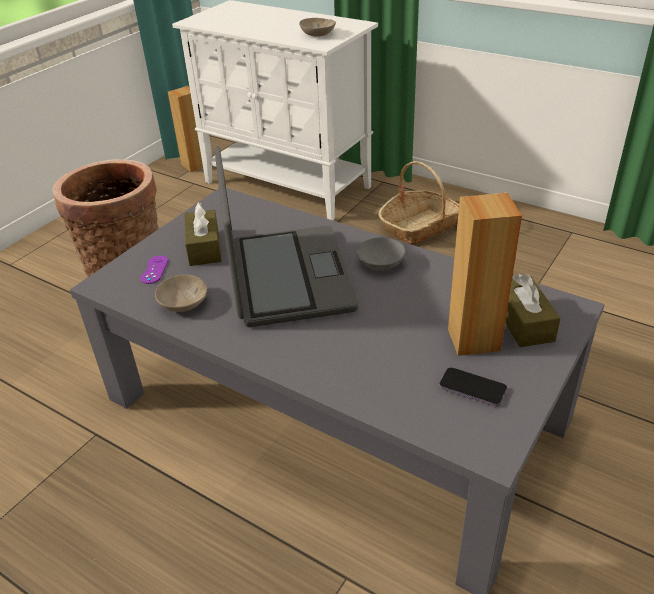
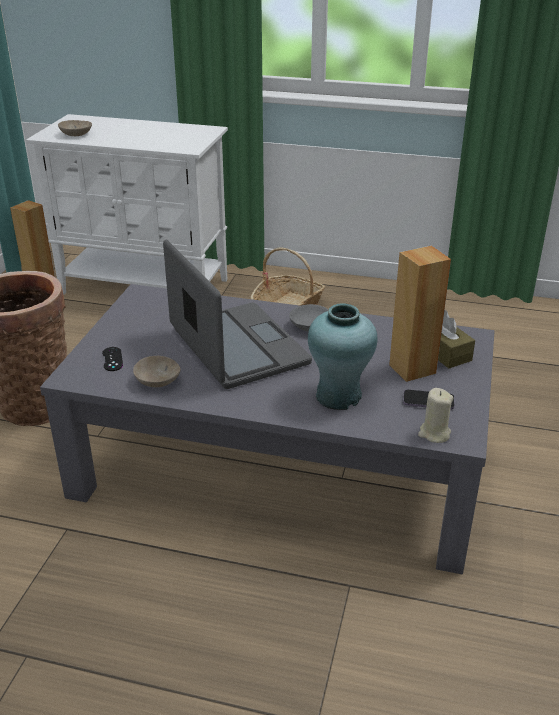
camera: 20 degrees left, 5 degrees down
(154, 270) = (112, 359): purple game controller -> black game controller
(204, 247) = (147, 335): brown tissue box -> none
(316, 35) = (178, 141): beige bowl -> beige bowl (75, 135)
(367, 359) = (338, 396): none -> turquoise vase
(458, 436) = (434, 434): none -> beige candle

